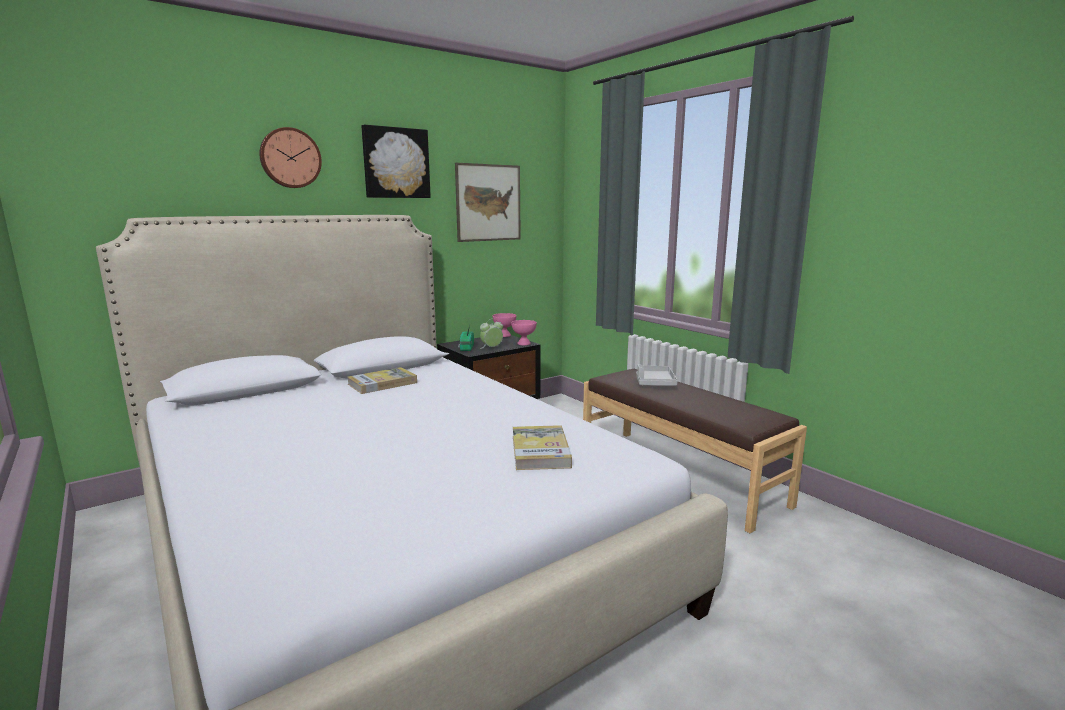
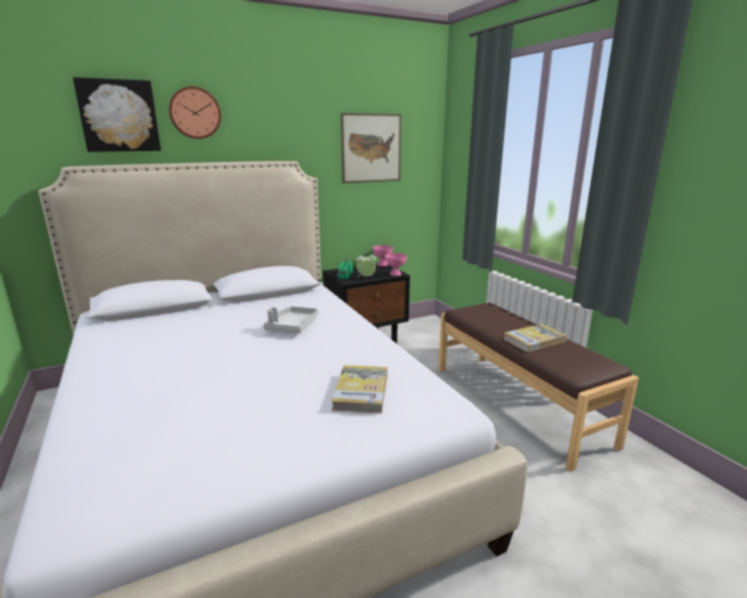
camera: 10 degrees right, 5 degrees up
(382, 383) = (260, 309): book -> book (534, 340)
(396, 163) = (287, 115): picture -> picture (119, 116)
(654, 383) = (503, 319): grey tray -> grey tray (292, 326)

